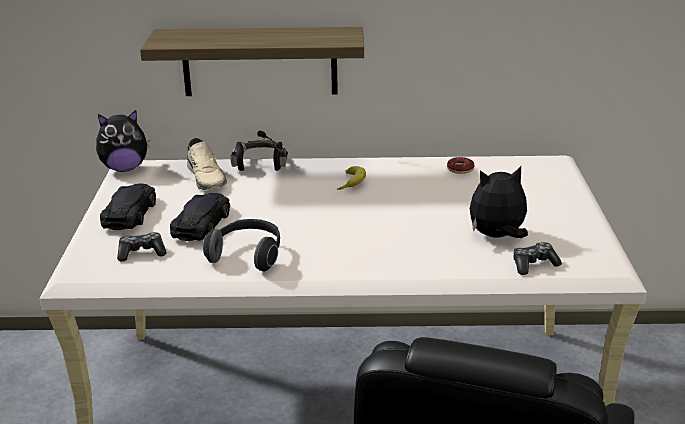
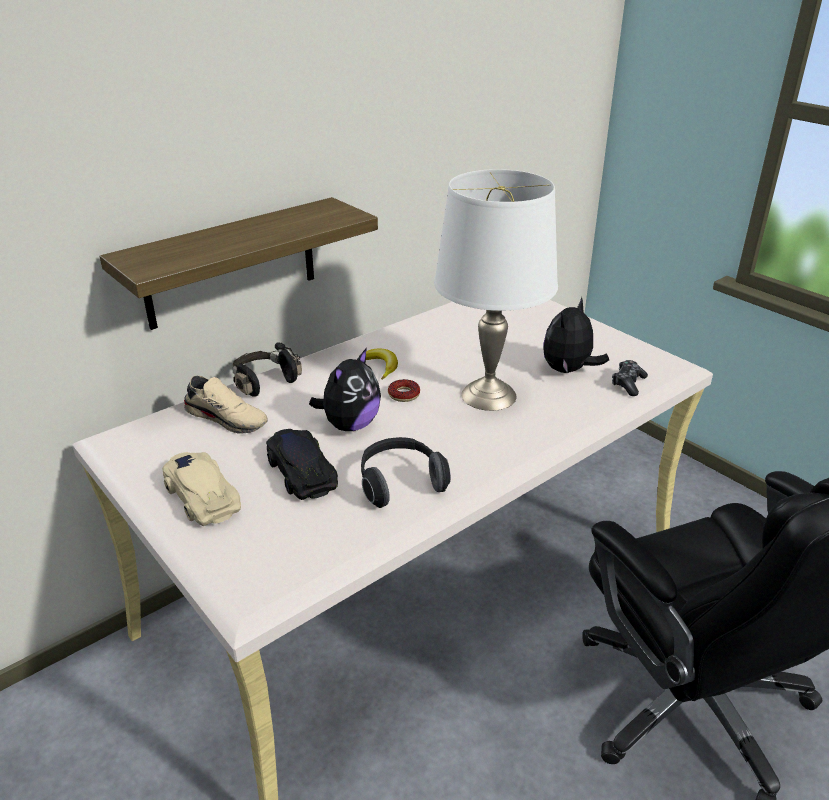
camera: 40 degrees left, 5 degrees up
(125, 168) = (110, 445): plush toy -> plush toy (350, 425)
(130, 213) = (201, 494): black toy car -> beige toy car
(141, 253) = (287, 533): game controller -> none
(401, 229) = (489, 395): none -> white table lamp
(460, 169) = (450, 320): donut -> donut (404, 394)

